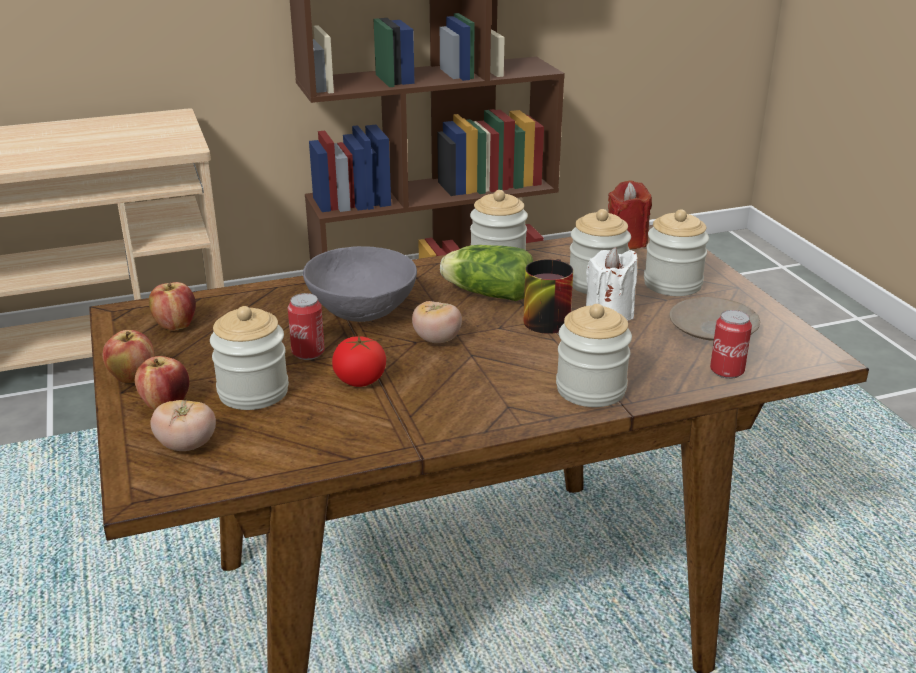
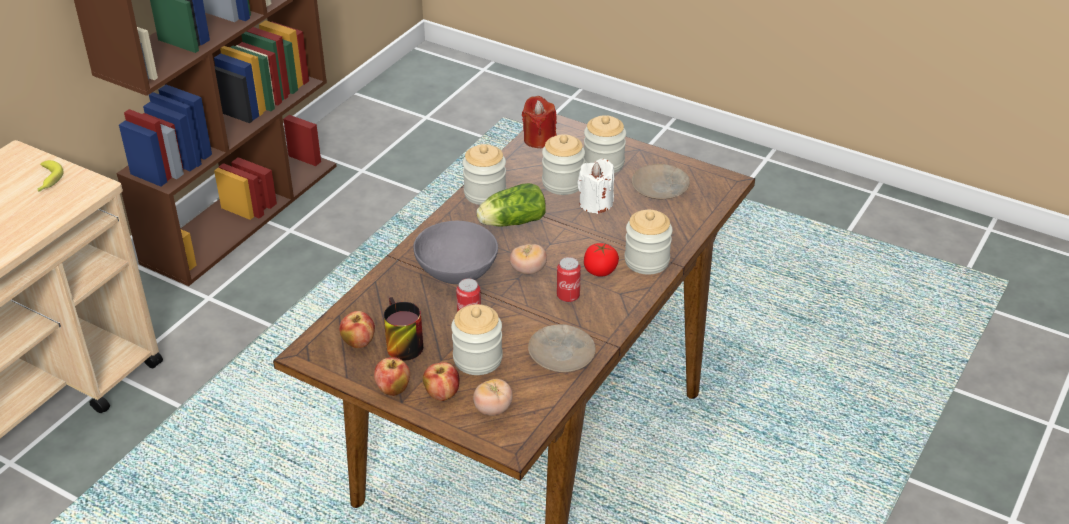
camera: 40 degrees left, 10 degrees up
(164, 134) = (47, 181): none -> banana
(344, 432) = (561, 354): none -> beige plate
(360, 380) = (524, 319): tomato -> tomato (600, 270)
(544, 317) = (565, 224): mug -> mug (399, 344)
(726, 371) = (696, 214): can -> can (568, 296)

